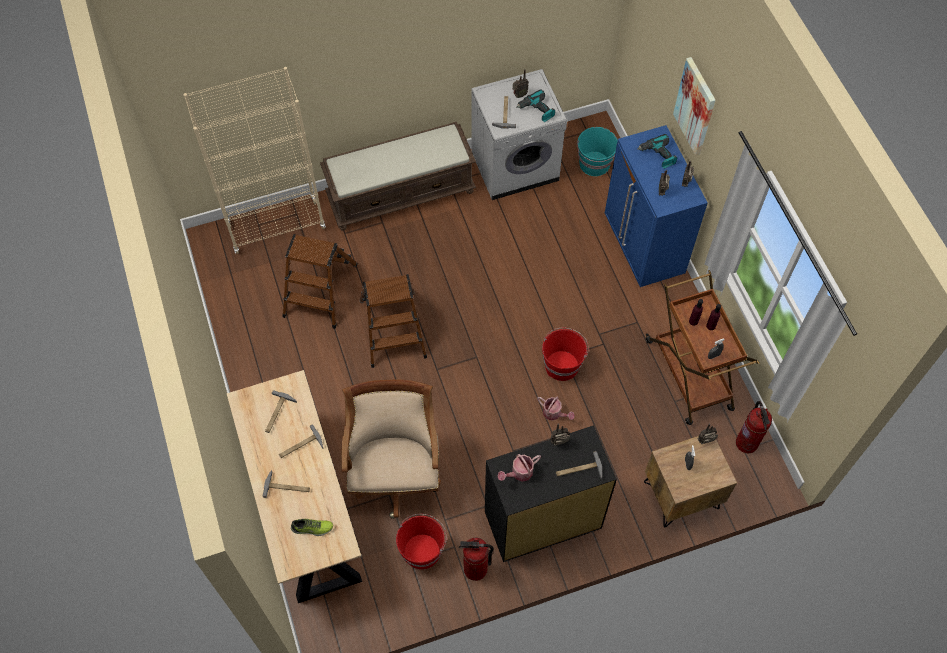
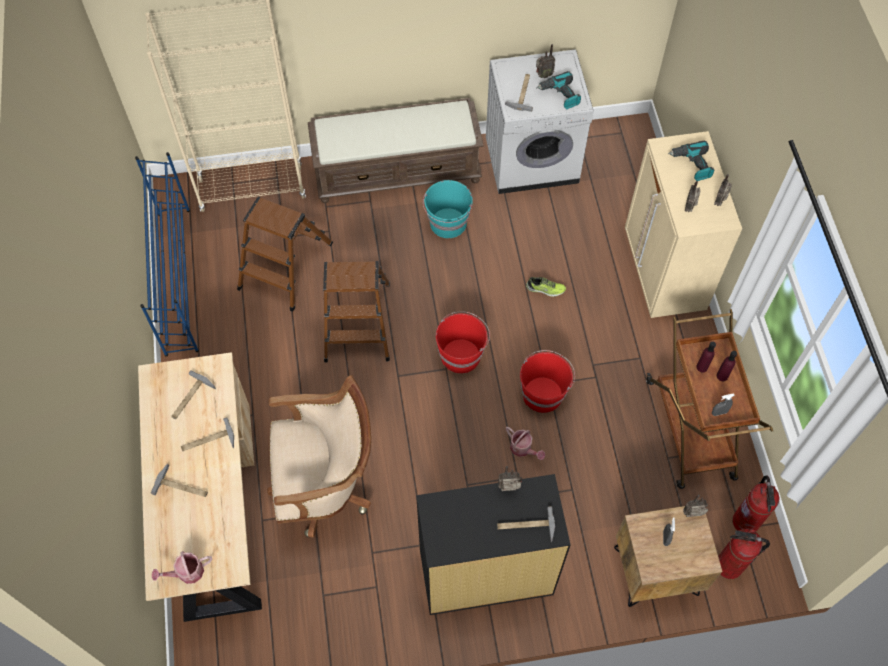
camera: 10 degrees right, 0 degrees up
(228, 316) = (178, 279): none -> blue shoe rack
(312, 528) = (200, 541): shoe -> shoe (545, 289)
(396, 474) = (327, 489): office chair -> office chair turned 75 degrees clockwise
(422, 550) = (338, 584): red bucket -> red bucket (461, 355)
(475, 569) = (396, 617): fire extinguisher -> fire extinguisher (729, 565)
(519, 473) = (453, 517): watering can -> watering can (186, 572)
(594, 164) = (623, 170): turquoise bucket -> turquoise bucket (448, 223)
(644, 243) = (665, 268): blue cabinet -> beige cabinet
(695, 106) = (744, 109): picture -> none

